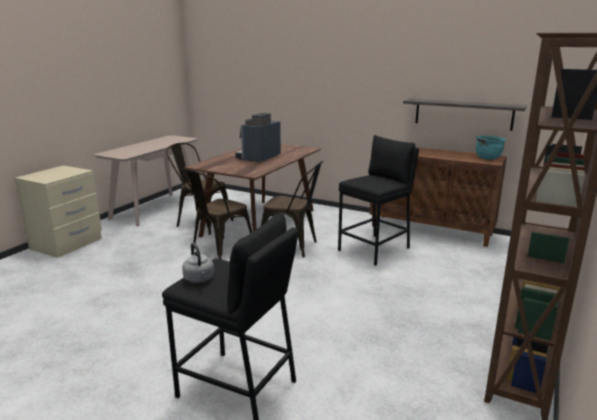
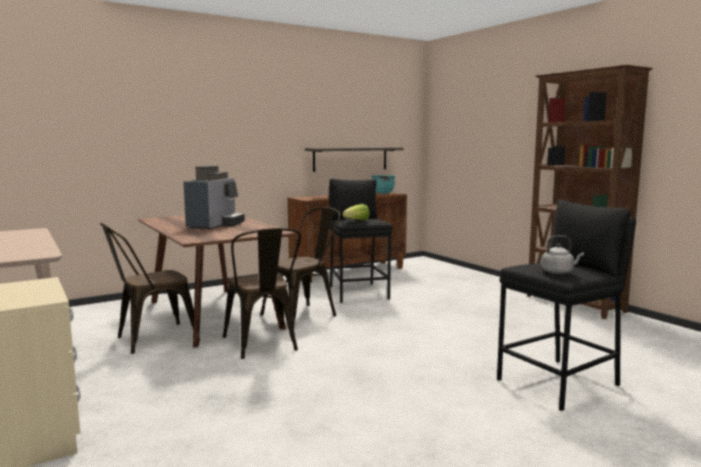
camera: 60 degrees left, 10 degrees down
(258, 158) = (215, 225): coffee machine -> coffee machine turned 135 degrees counterclockwise
(363, 181) = (357, 220): none -> lettuce

